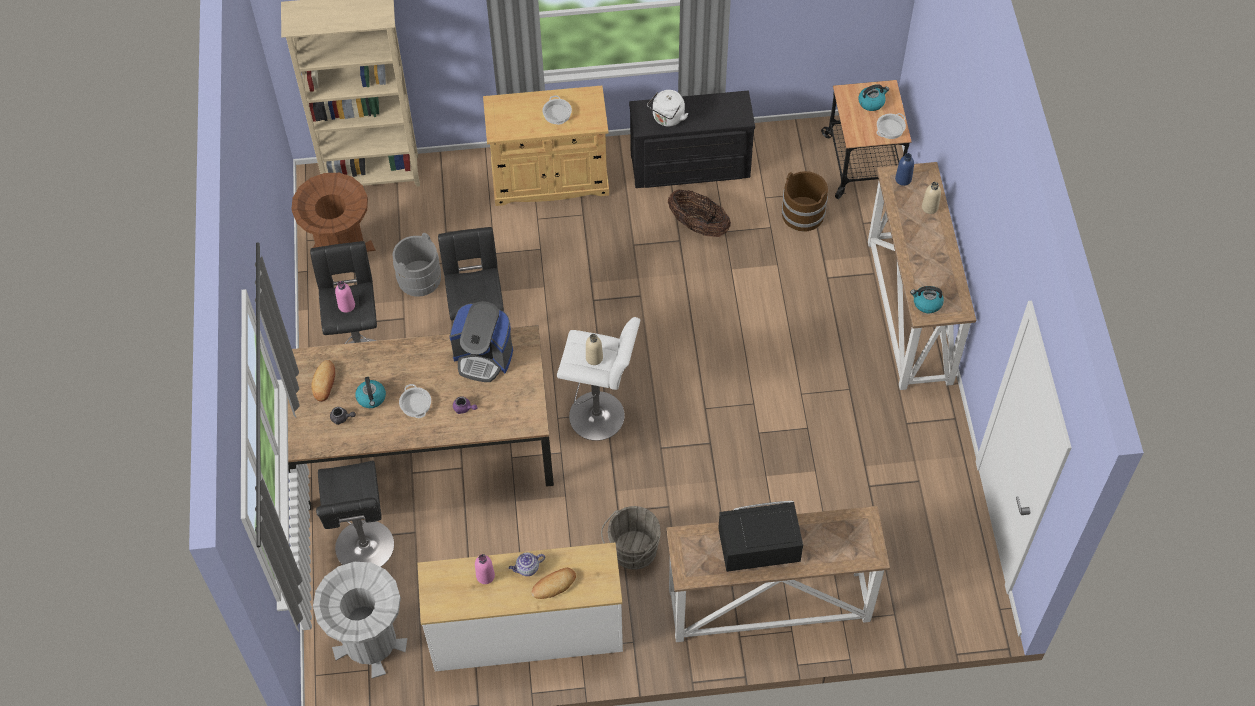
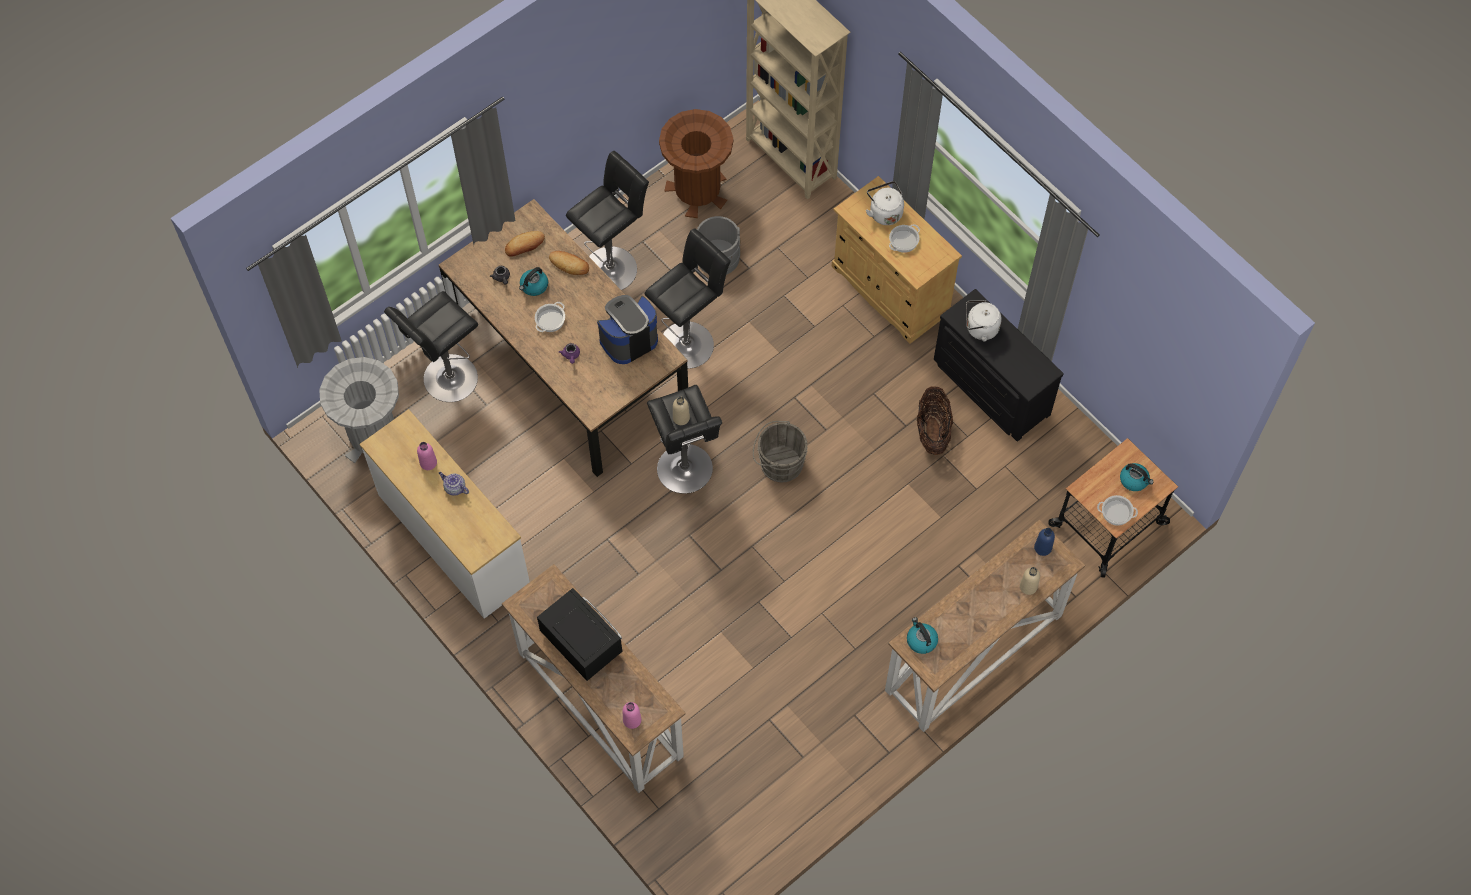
camera: 55 degrees right, 5 degrees up
(346, 305) = (600, 213): pink bottle -> pink bottle (632, 720)
(483, 357) = (628, 339): coffee machine -> coffee machine turned 75 degrees clockwise
(520, 111) = (884, 212): none -> white kettle
(554, 585) = (453, 515): bread -> bread (569, 264)
(601, 416) = (686, 472): white stool -> black stool
(631, 552) = (577, 571): grey bucket -> grey bucket (778, 463)
(803, 214) = (1011, 507): brown bucket -> none

